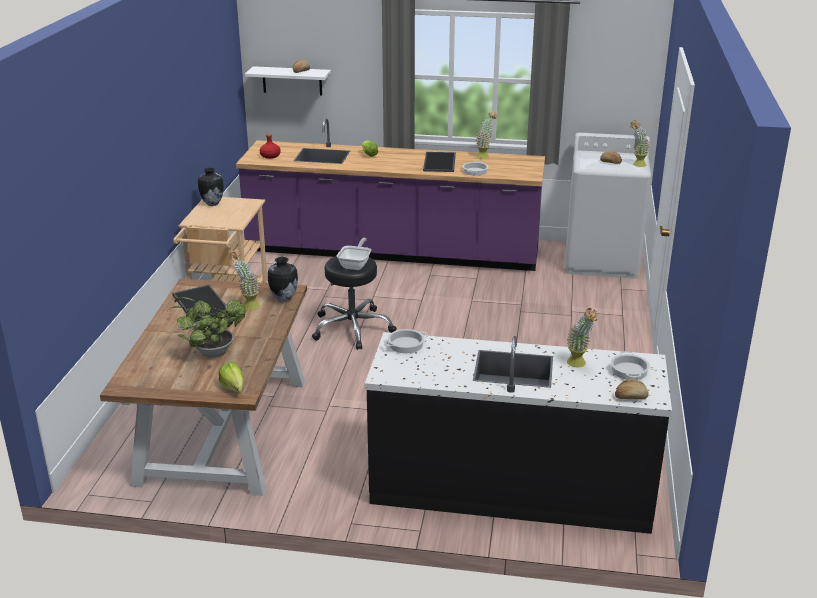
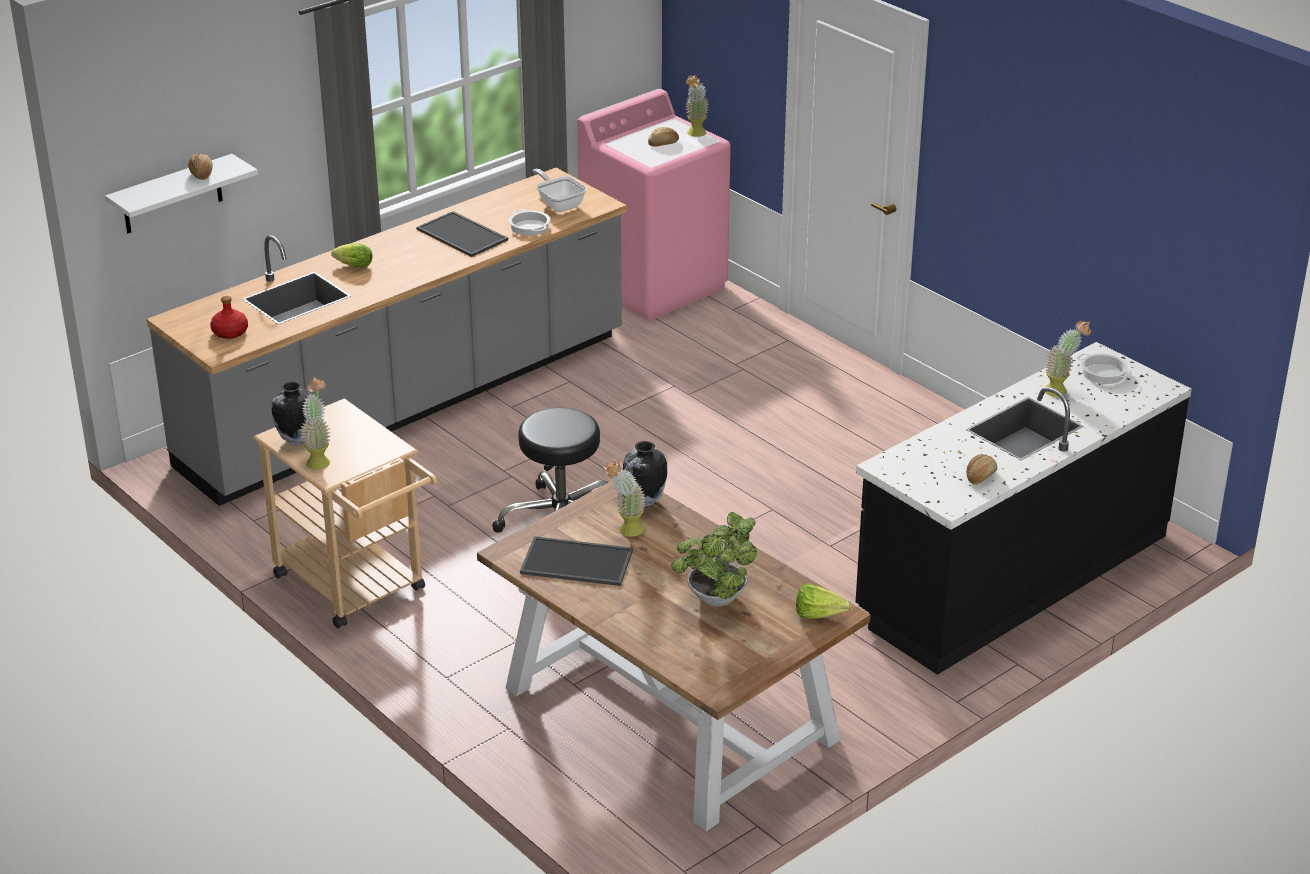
camera: 50 degrees left, 5 degrees up
(356, 265) = (569, 425): frying pan -> frying pan (559, 204)
(392, 252) = (407, 402): purple counter -> grey counter
(406, 344) = (902, 464): cooking pot -> none
(485, 156) = (493, 200): potted plant -> potted plant (319, 459)
(602, 261) = (654, 285): white washing machine -> pink washing machine
(630, 397) = (1148, 396): bread -> bread (980, 476)

